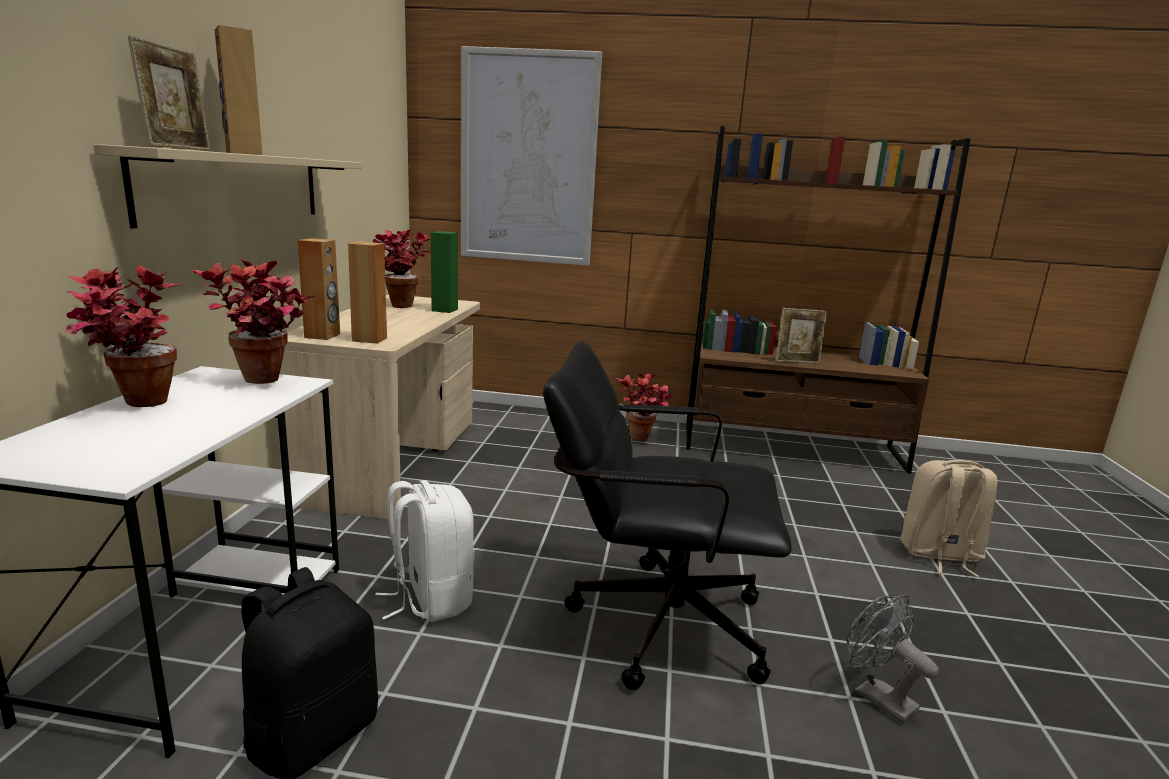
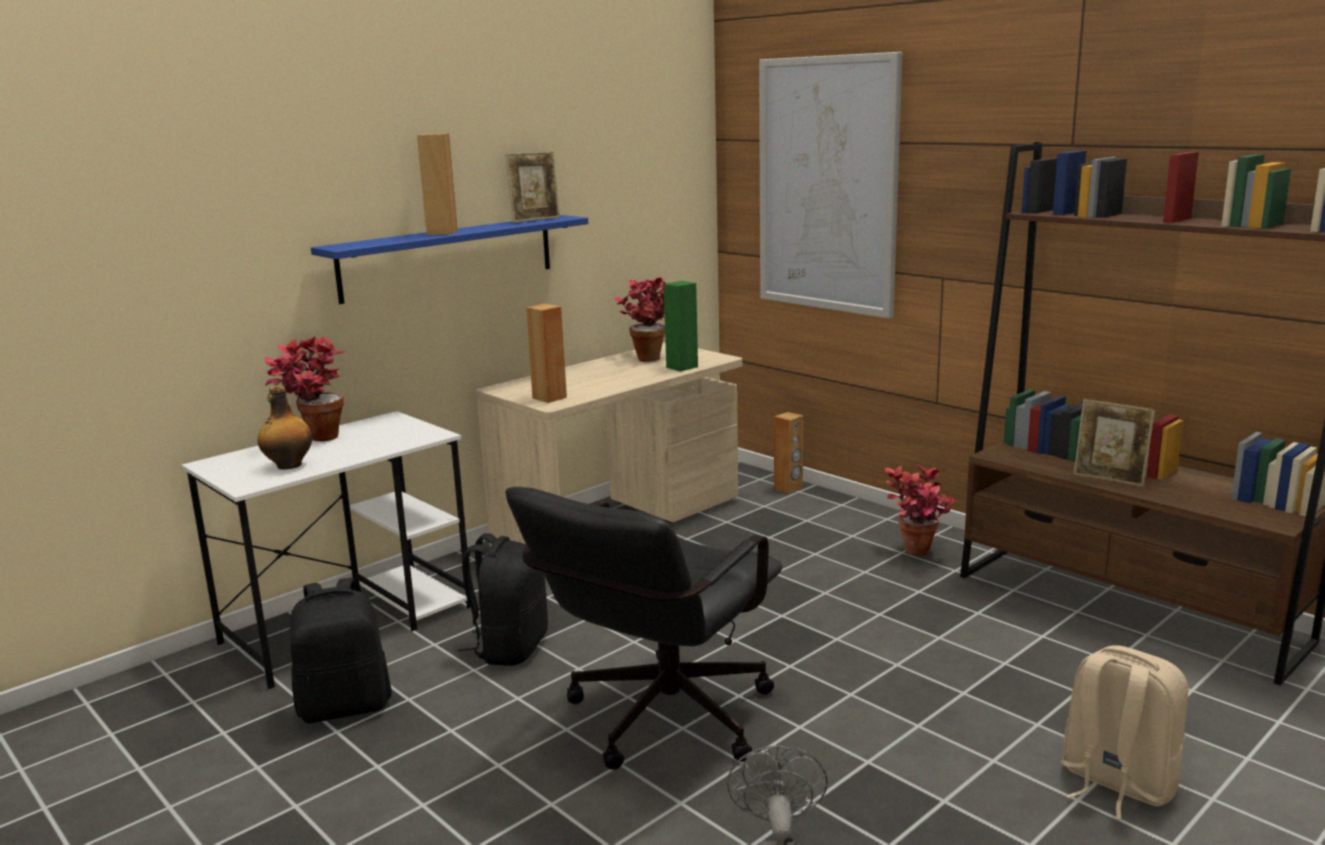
camera: 40 degrees right, 0 degrees up
(149, 440) = (288, 466): none -> bottle
(178, 149) = (374, 241): picture frame -> picture frame (535, 220)
(236, 187) = (449, 257): beige shelf -> blue shelf
(266, 383) = (412, 432): potted plant -> none
(323, 336) = (519, 390): brown speaker -> brown speaker (788, 488)
(430, 598) = (510, 648): white backpack -> black backpack
(650, 621) = (659, 724): black office chair -> black office chair turned 105 degrees counterclockwise

